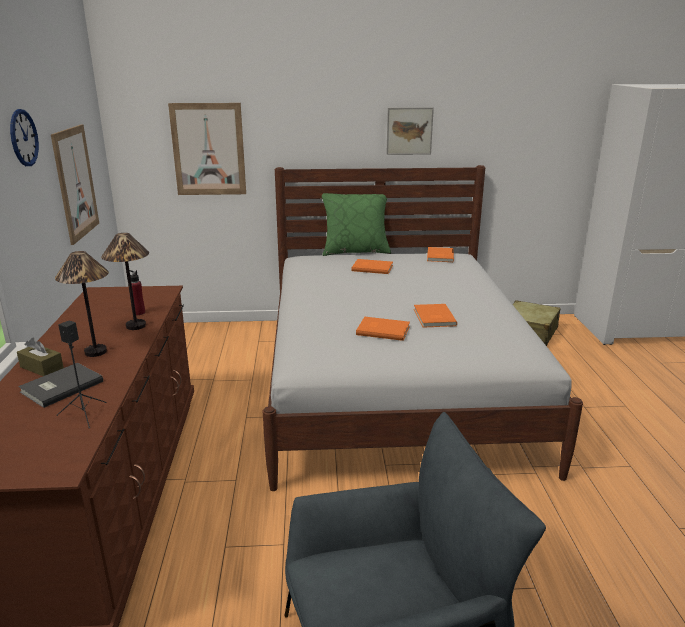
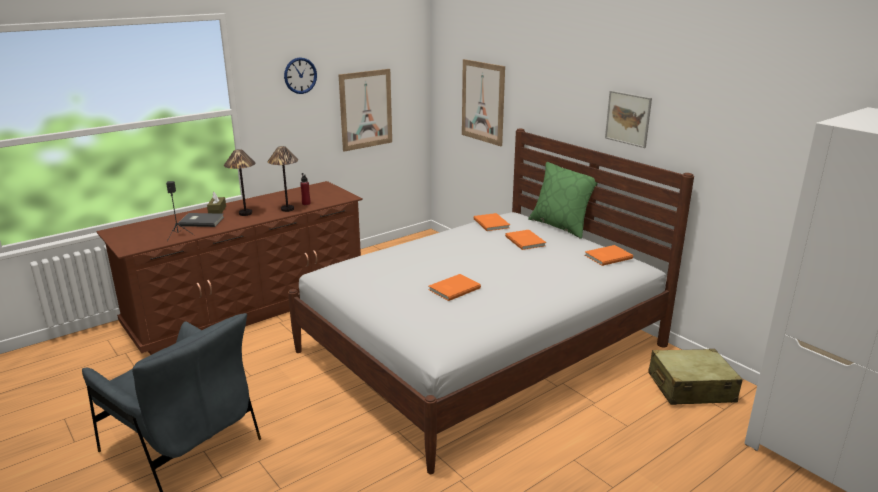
camera: 55 degrees right, 0 degrees up
(382, 330) = (404, 278): orange book -> orange book (492, 223)

